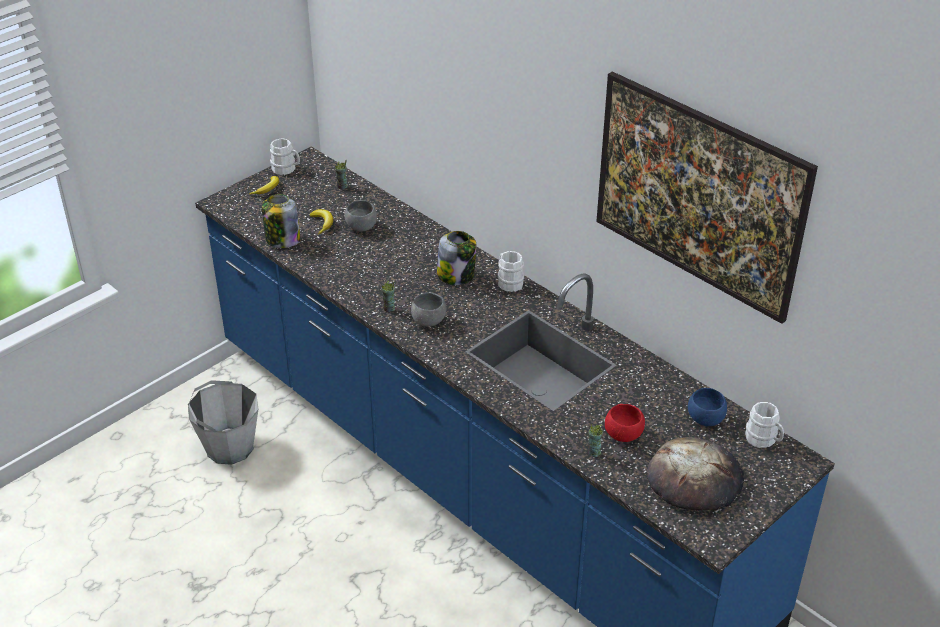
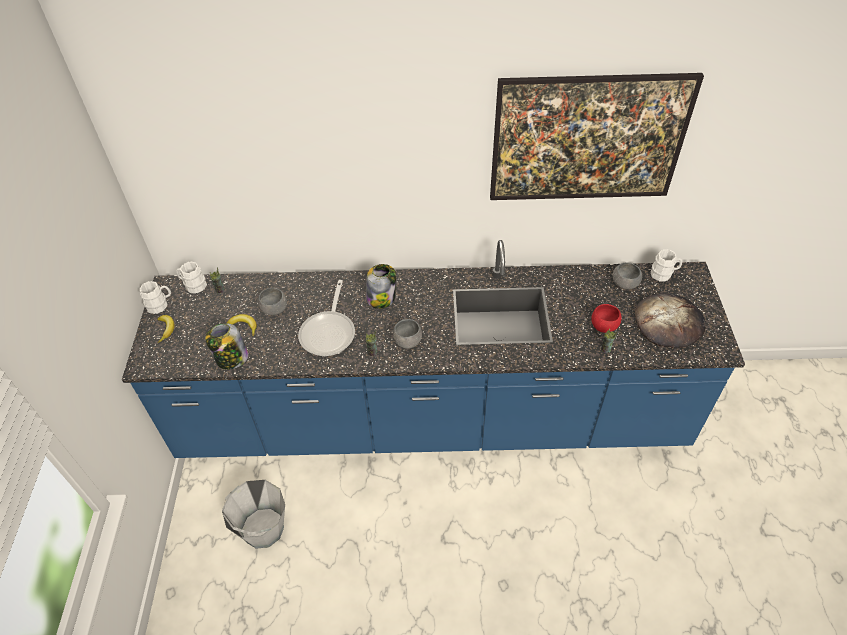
camera: 45 degrees left, 10 degrees up
(378, 271) = (329, 332): none -> frying pan
(508, 282) = (417, 280): white mug -> white mug (193, 285)
(705, 419) = (625, 284): blue bowl -> grey bowl

